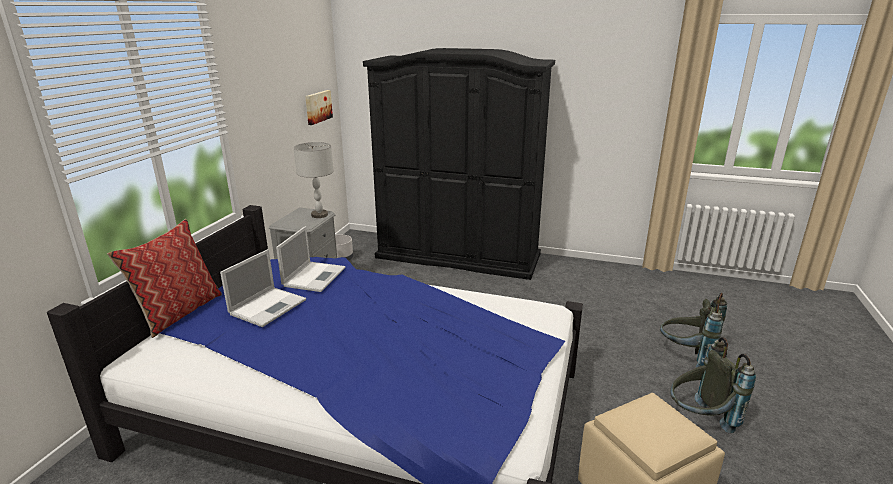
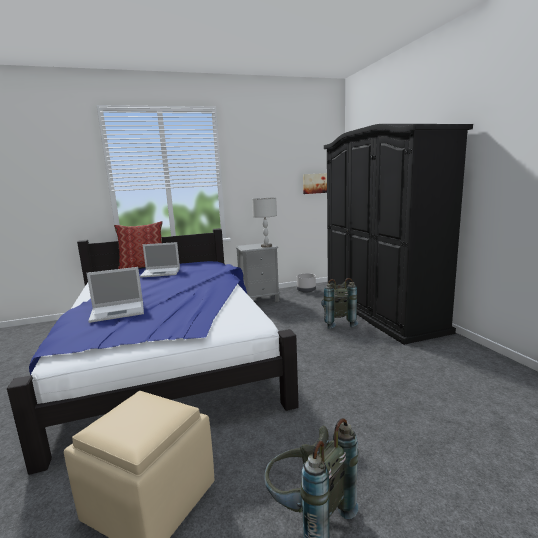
camera: 55 degrees right, 10 degrees down
(314, 276) = (204, 269): laptop -> laptop (119, 311)
(686, 357) = (425, 474): grey backpack -> grey backpack (337, 322)

